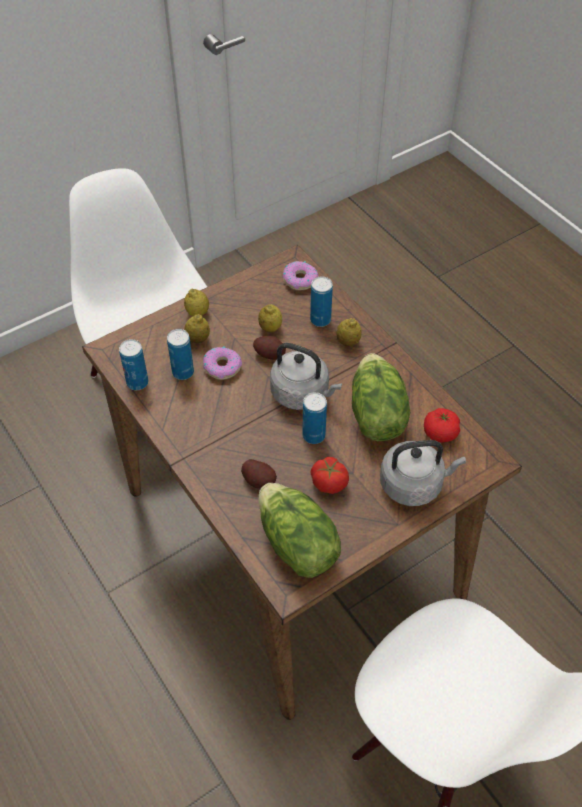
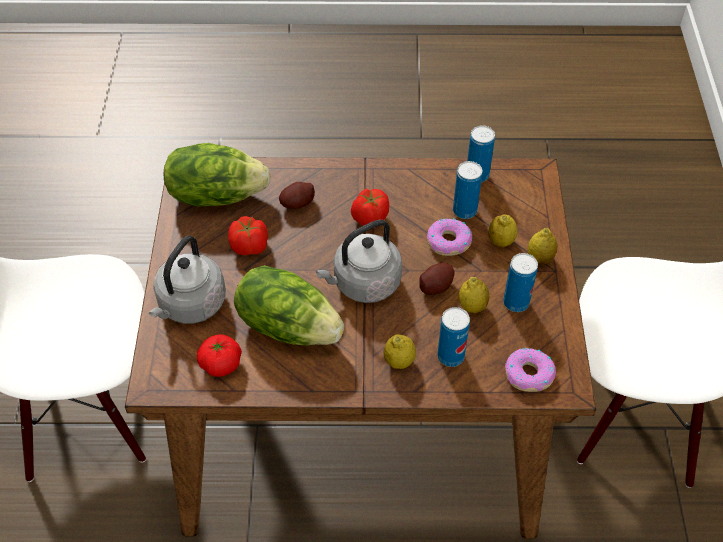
camera: 125 degrees right, 0 degrees up
(236, 424) = (369, 218): none -> tomato
(313, 435) = (308, 265): can -> can (516, 302)

